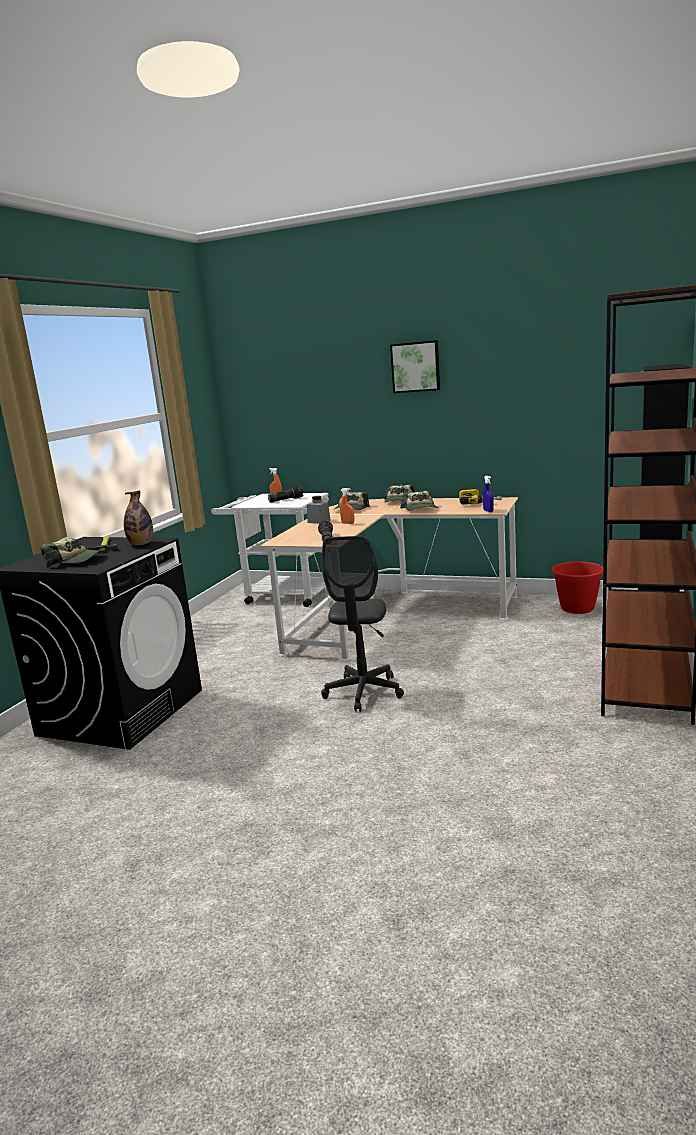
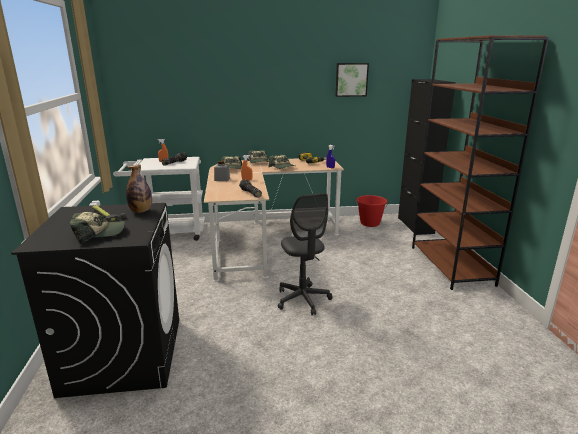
camera: 30 degrees left, 5 degrees up
(415, 367) = (268, 69): picture -> picture (351, 79)

